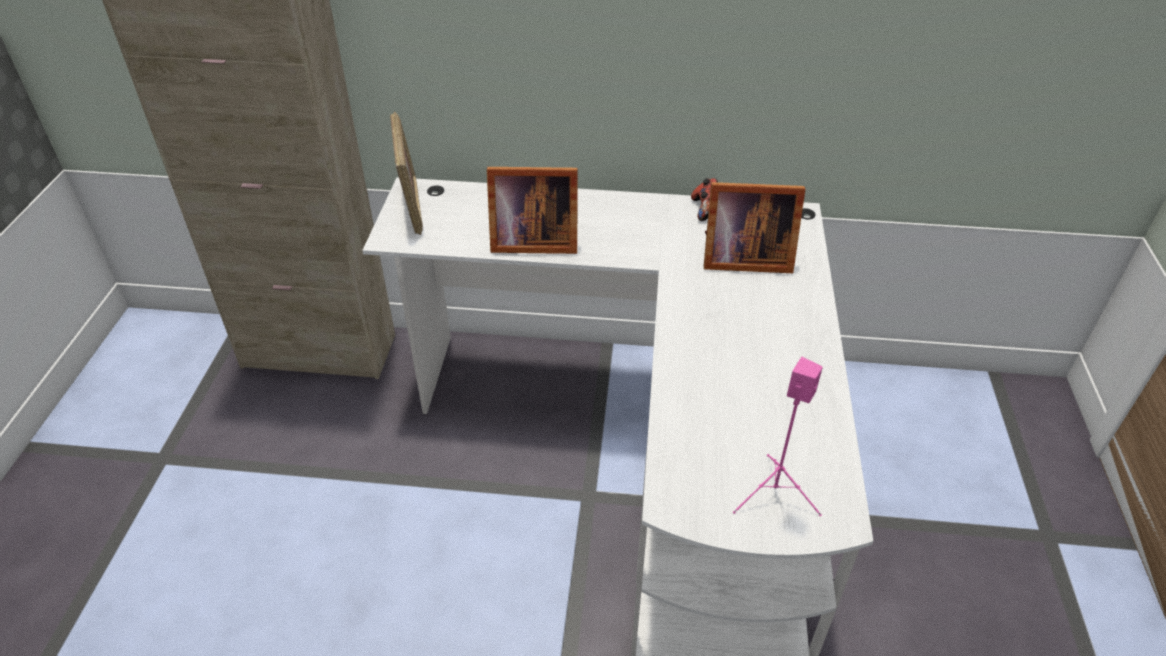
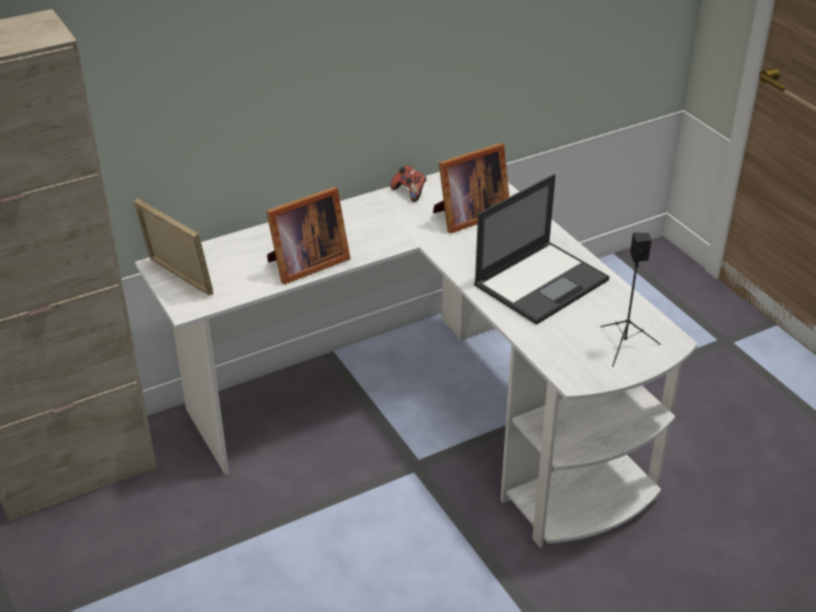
camera: 35 degrees left, 5 degrees down
(751, 367) = (542, 282): none -> laptop
(773, 494) = (624, 346): pink speaker -> black speaker

